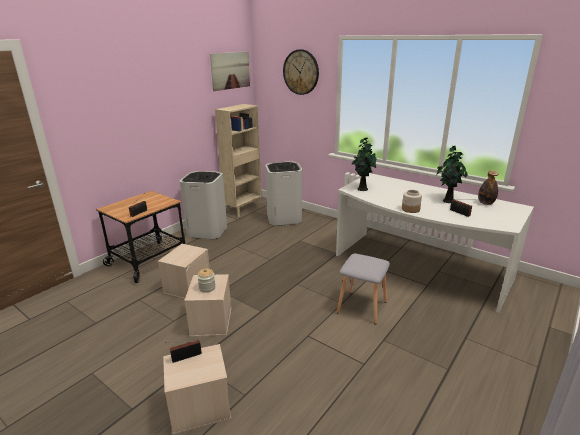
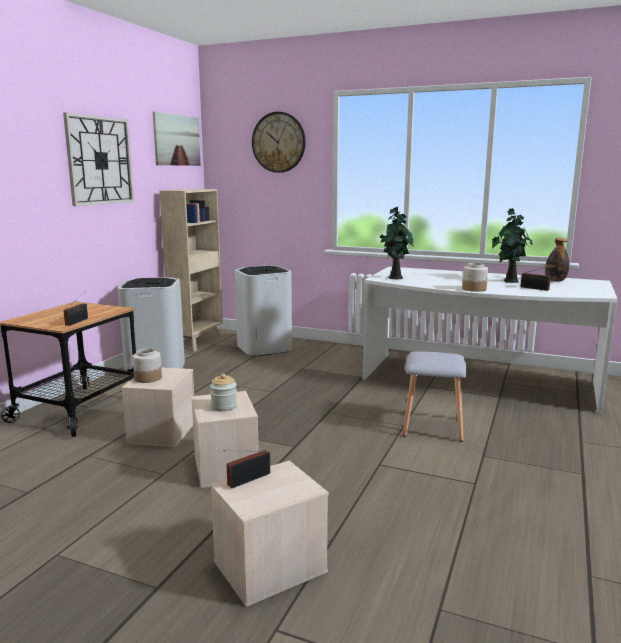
camera: 15 degrees left, 10 degrees down
(168, 95) = (100, 160): none -> wall clock
(176, 254) = (147, 378): none -> jar

